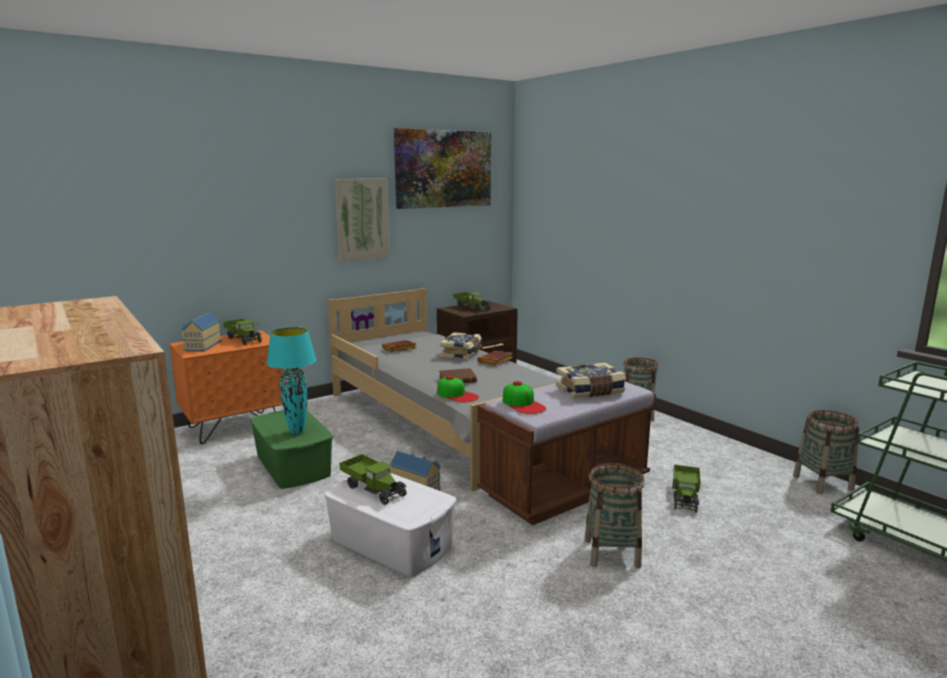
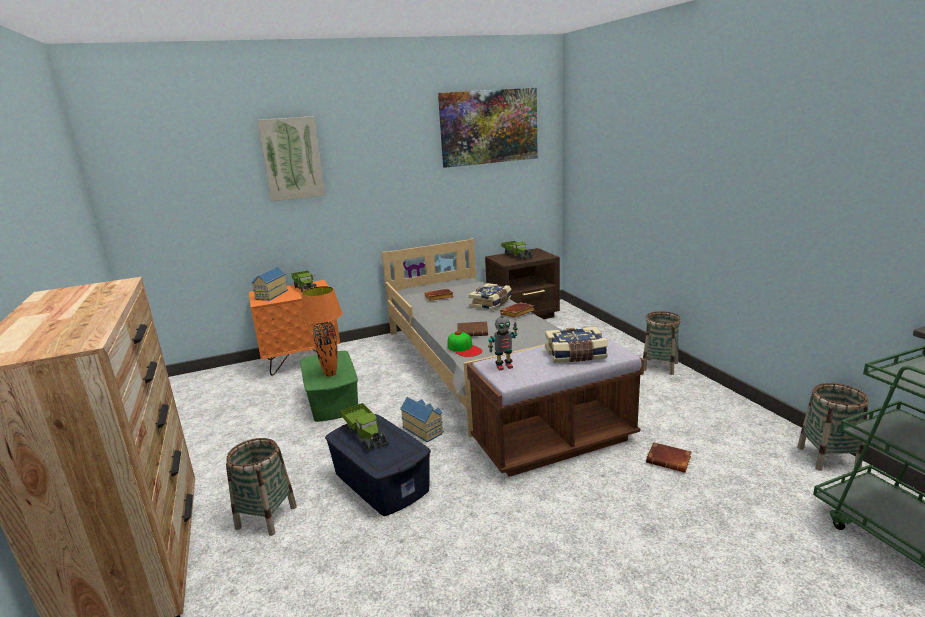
camera: 15 degrees right, 5 degrees up
(296, 432) = (330, 374): turquoise table lamp -> orange table lamp
(362, 219) = (410, 179): picture -> picture (292, 158)
(391, 542) = (381, 481): white storage box -> blue storage box
(523, 404) = (504, 366): cap -> toy robot
(611, 553) = (570, 513): basket -> basket (266, 517)
(685, 497) = (669, 460): toy truck -> brown book

